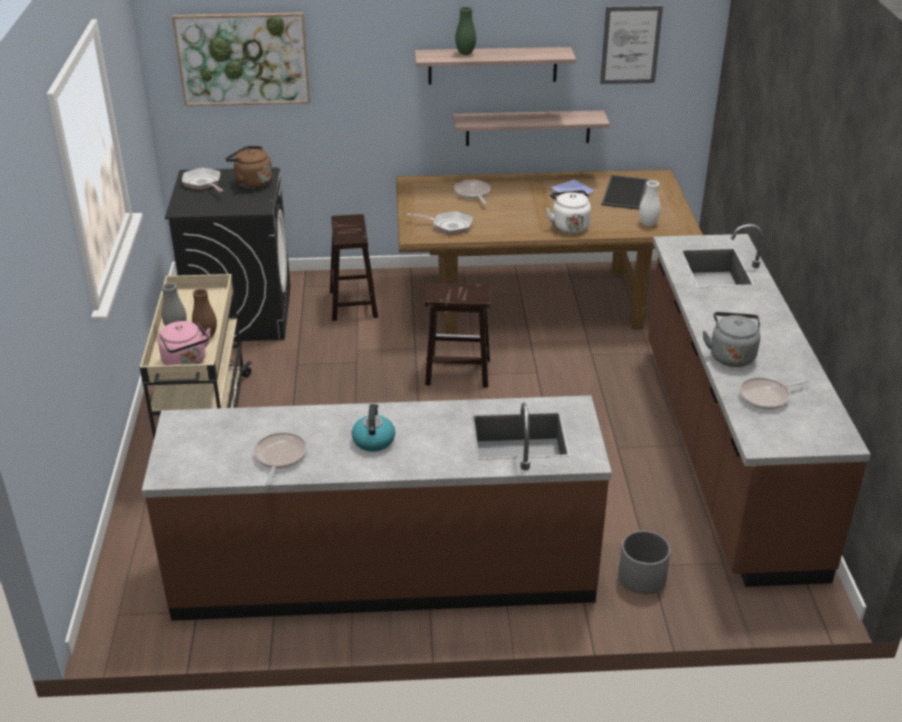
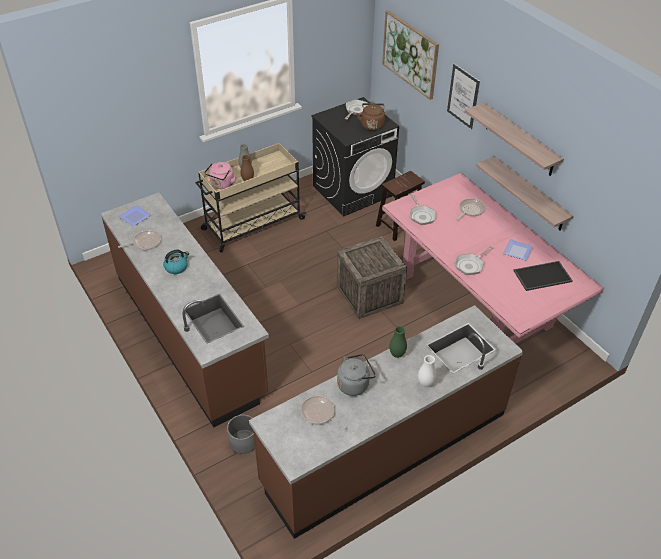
camera: 60 degrees right, 10 degrees up
(196, 453) = (134, 217): none -> plate
(456, 372) = (369, 294): brown stool -> crate
(465, 53) = (499, 122): green vase -> green vase (397, 354)
(537, 300) = (474, 300): brown dining table -> pink dining table
(569, 226) = (470, 265): white kettle -> frying pan
(630, 45) = (599, 183): picture -> picture (463, 96)
(648, 224) = (509, 301): white vase -> white vase (425, 383)

